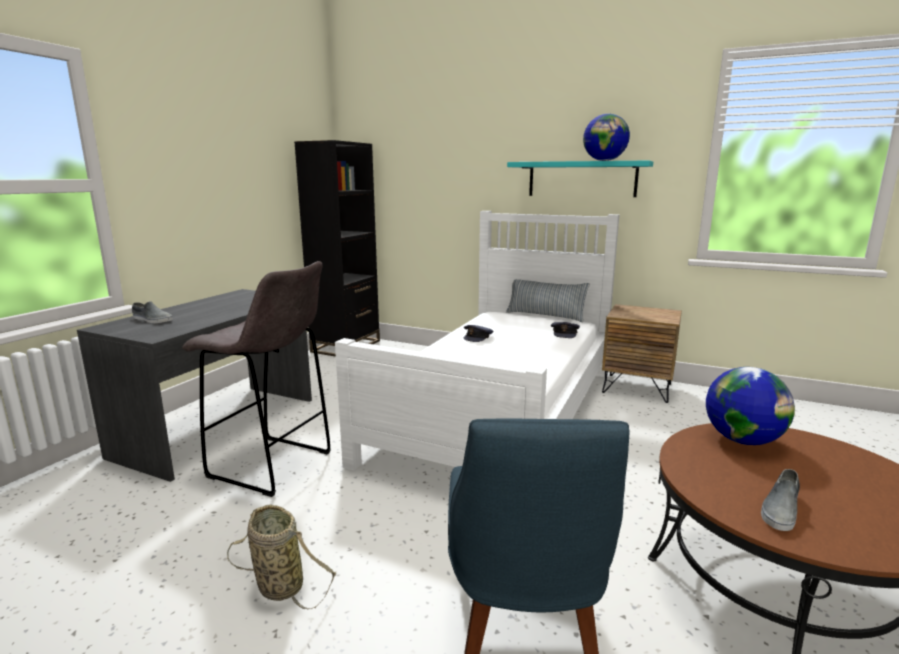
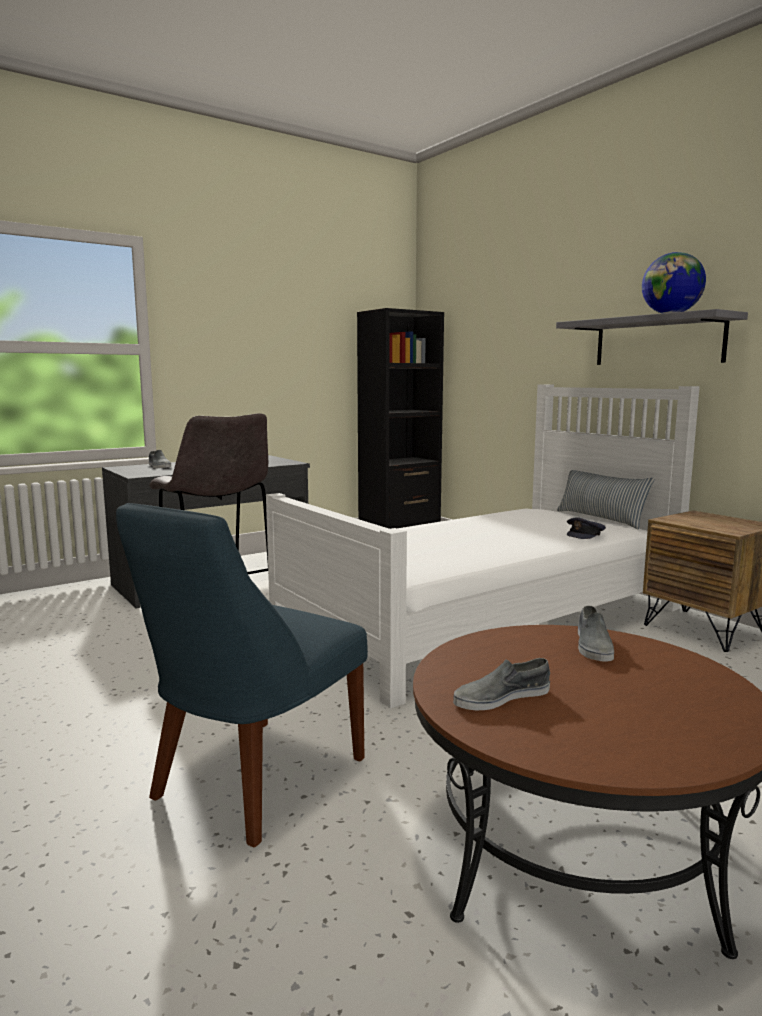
camera: 30 degrees right, 5 degrees down
(277, 585) = (124, 689): basket -> none
(478, 337) = (472, 525): grey cap -> none
(581, 179) = (658, 341): turquoise shelf -> grey shelf
(742, 440) = (593, 645): globe -> grey shoe

